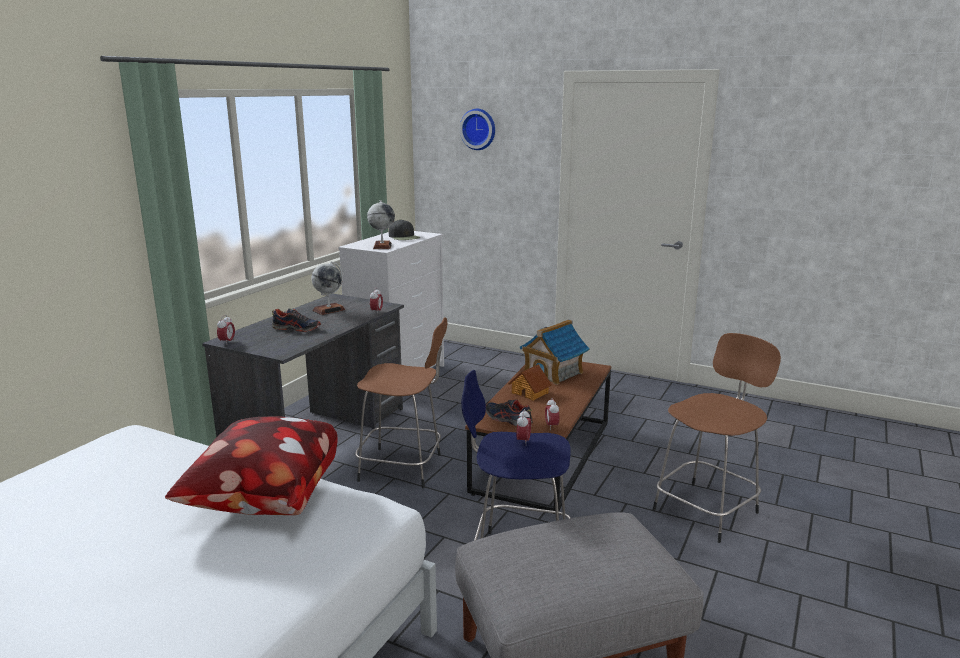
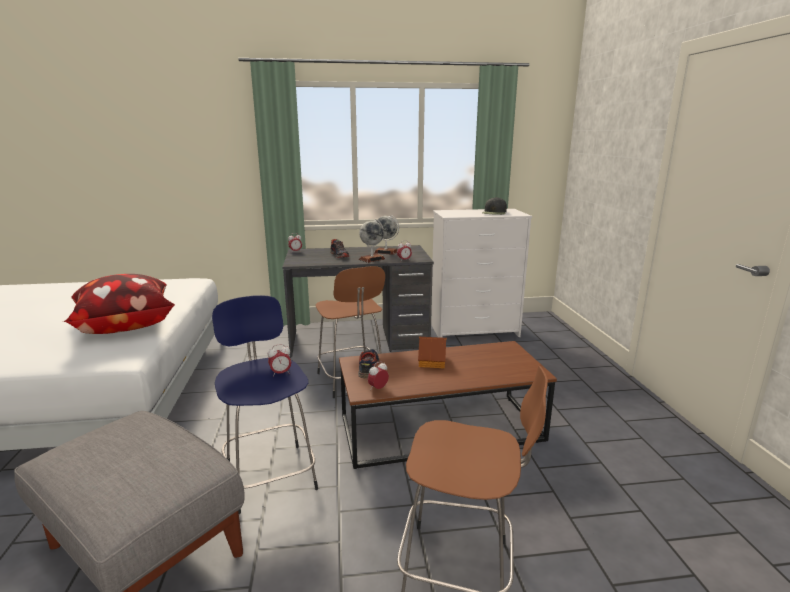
camera: 55 degrees right, 0 degrees up
(382, 246) = (456, 214): globe -> globe (372, 259)
(479, 129) = (610, 119): wall clock -> none
(553, 373) = (489, 358): toy house -> none

